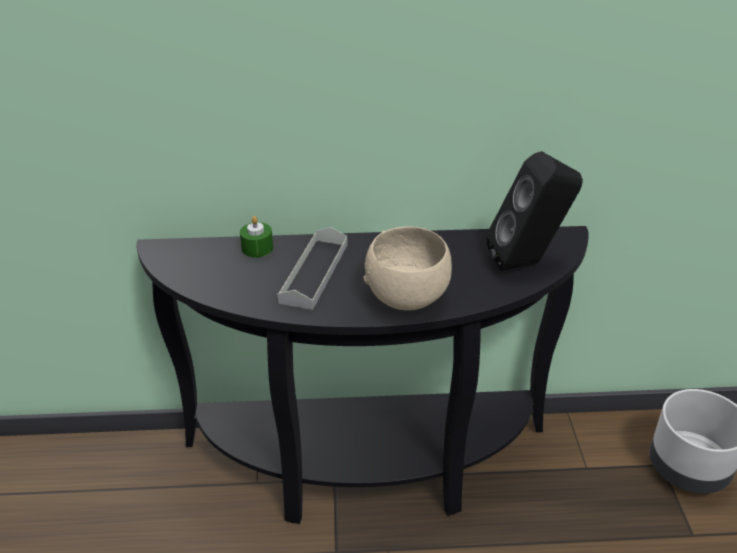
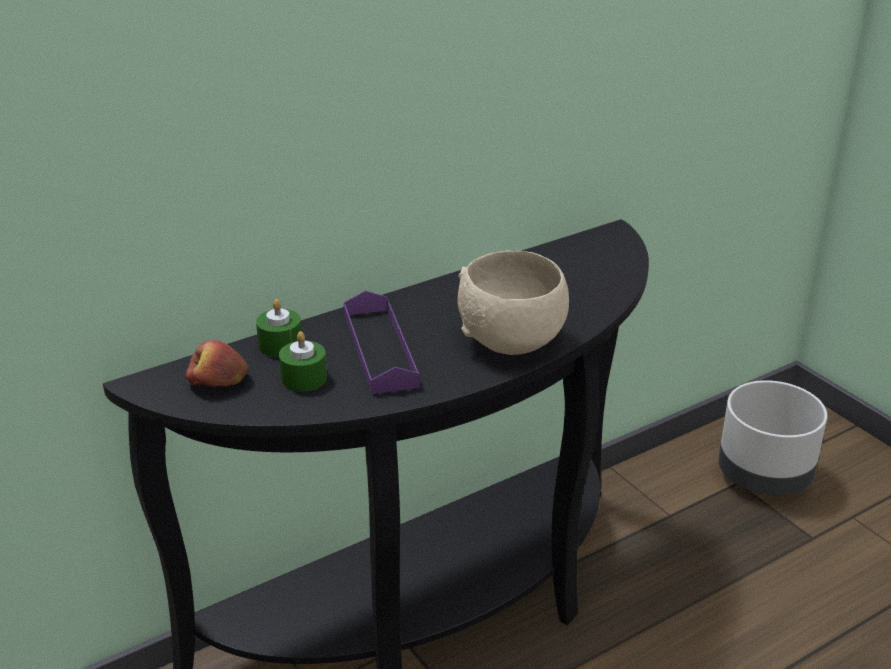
camera: 30 degrees left, 5 degrees down
(198, 261) = (218, 381): none -> apple
(249, 277) = (304, 378): none -> green candle
(314, 273) = (380, 349): grey tray -> purple tray
(527, 262) = (601, 270): black speaker -> none

